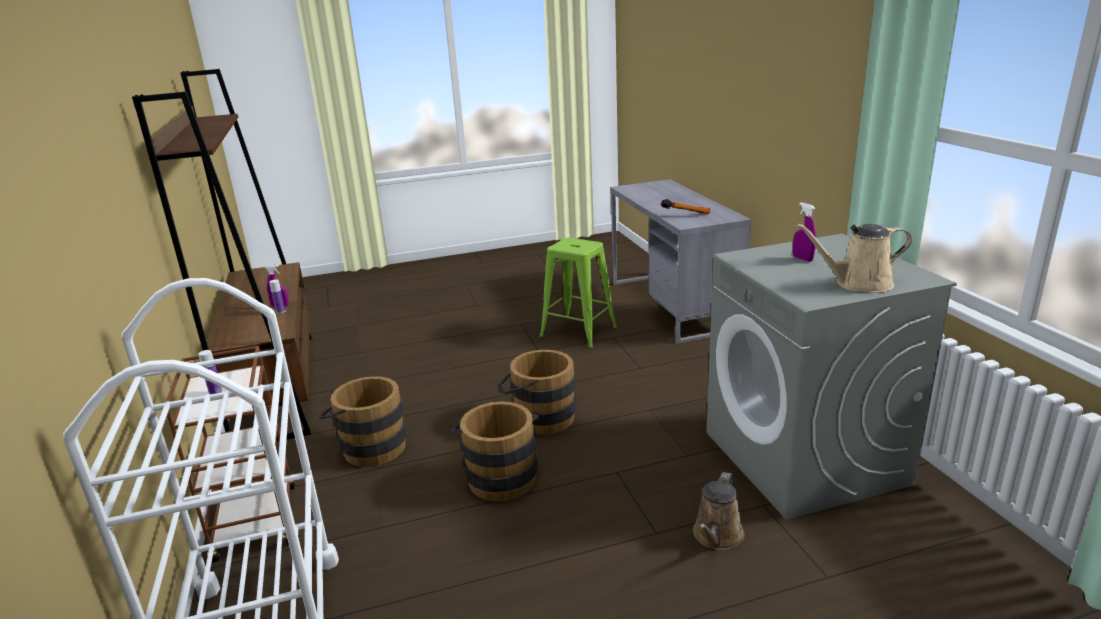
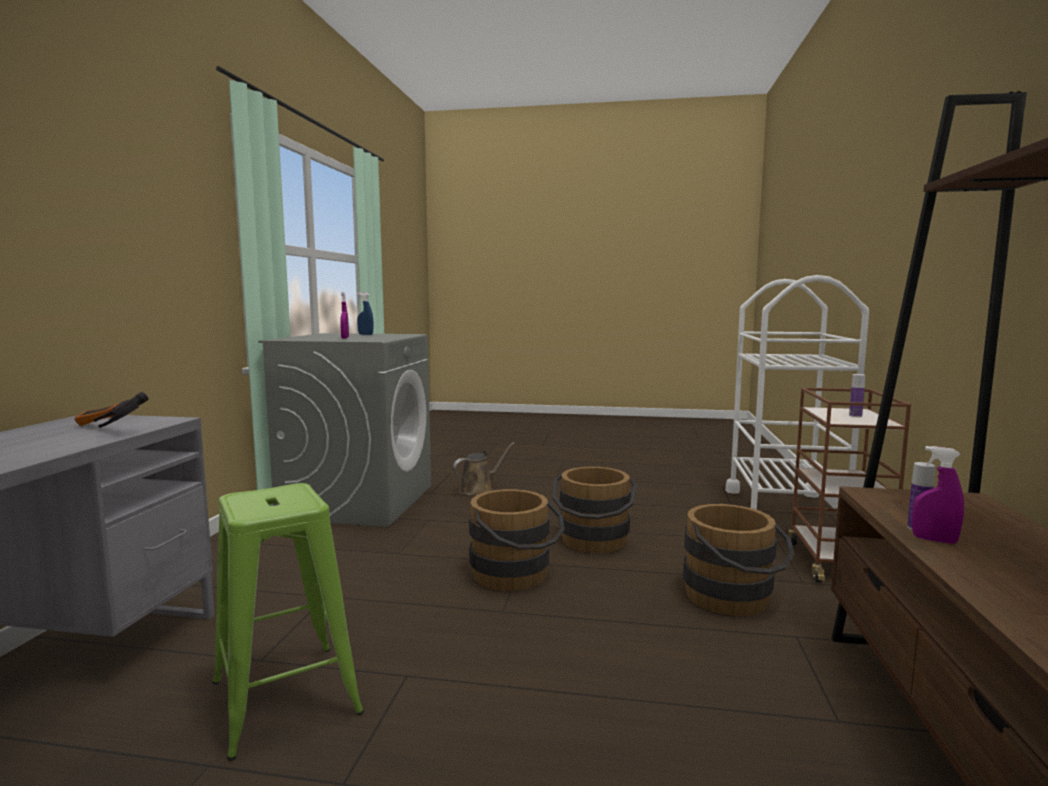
camera: 155 degrees left, 15 degrees down
(858, 284) = (365, 334): beige watering can -> blue spray bottle

